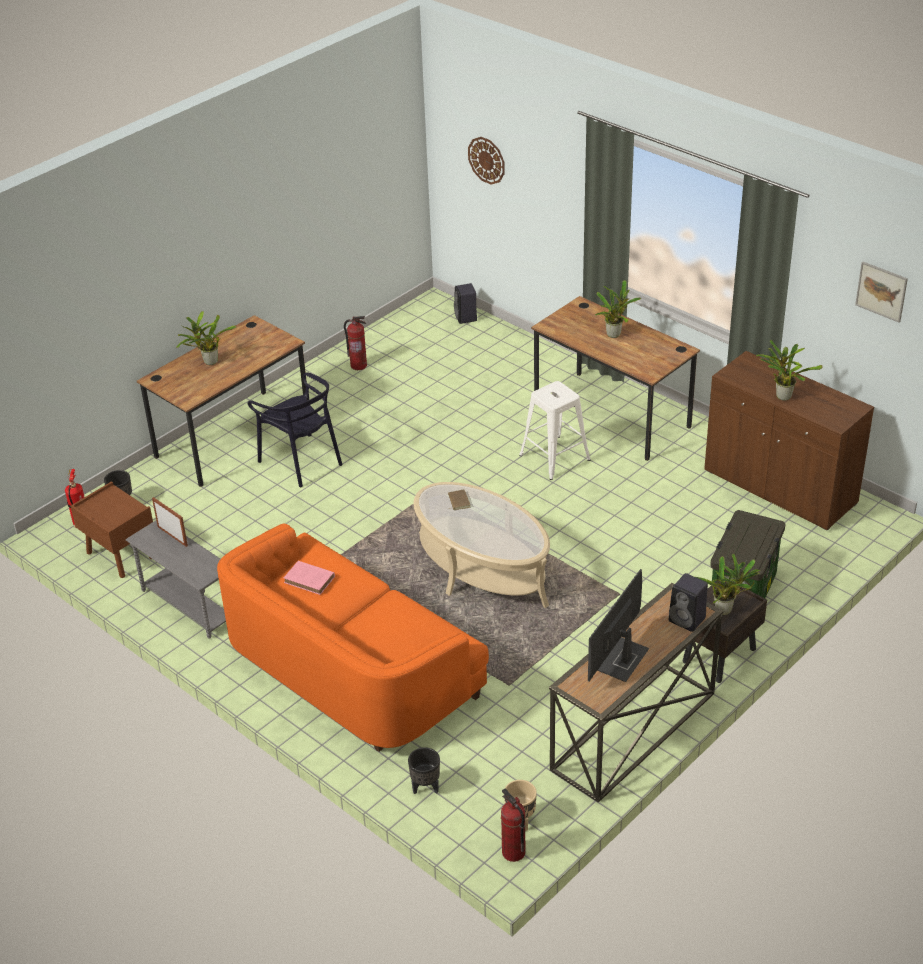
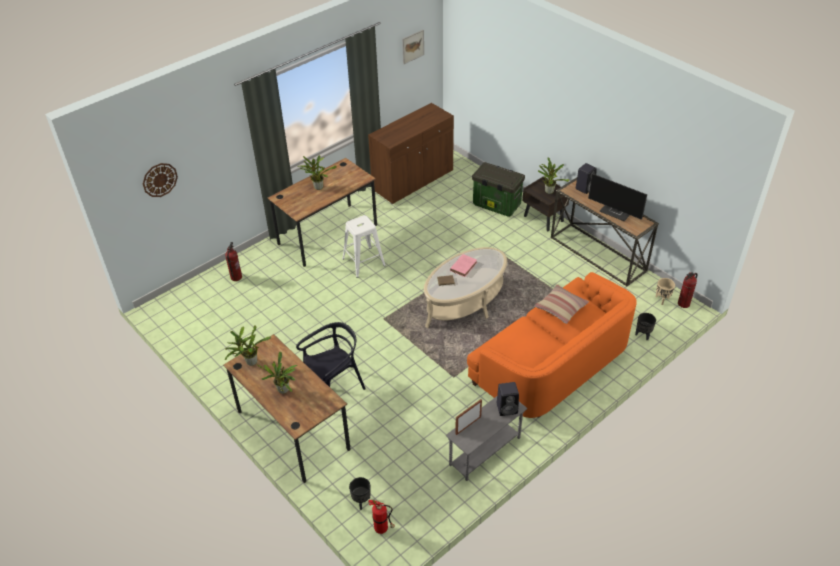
camera: 85 degrees left, 5 degrees up
(120, 555) = (423, 499): brown nightstand -> none
(310, 580) = (523, 348): pink book -> pink book (464, 266)
(359, 365) = (224, 353): fire extinguisher -> fire extinguisher (236, 277)
(400, 620) = (561, 308): none -> pillow
(466, 318) = (187, 292): black speaker -> black speaker (507, 408)
(782, 395) = (415, 128): potted plant -> potted plant (250, 362)

